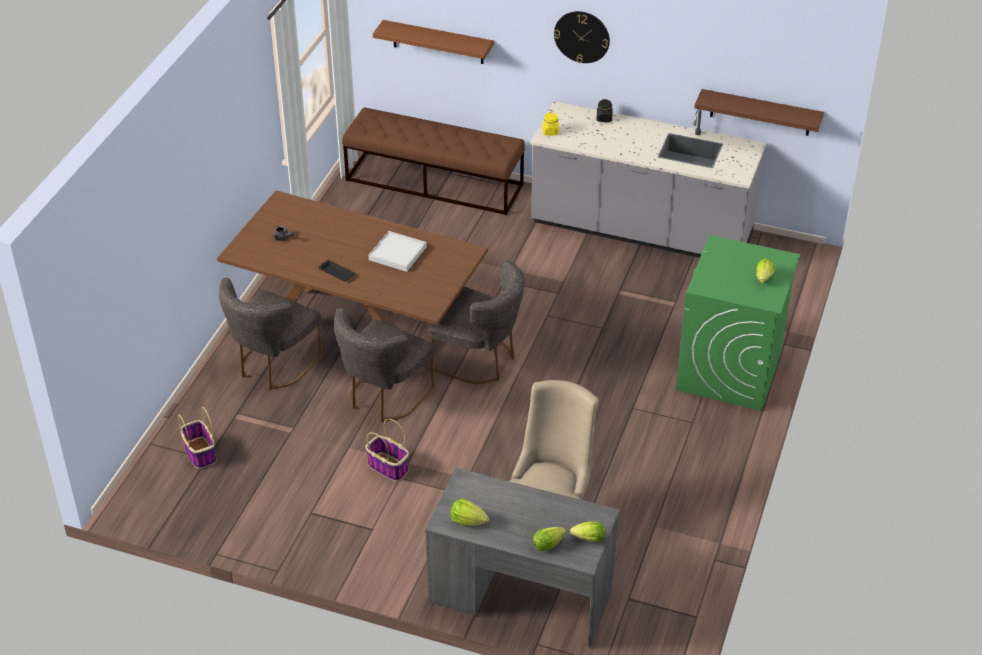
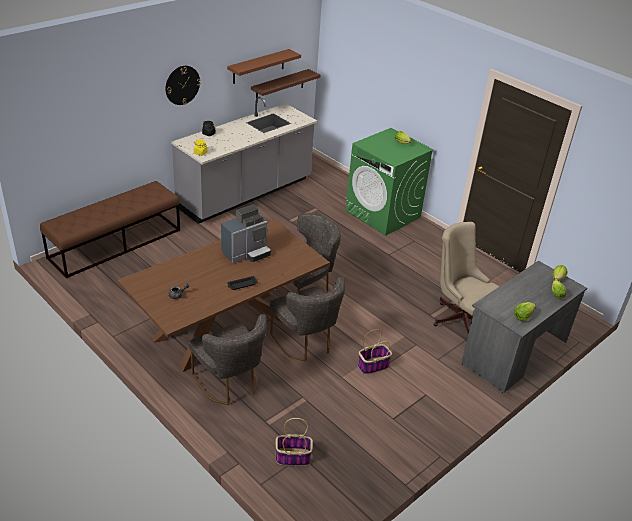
camera: 65 degrees left, 5 degrees down
(398, 253) = (246, 253): white tray -> coffee machine
(438, 42) = (87, 139): brown shelf -> brown shelf (258, 66)

